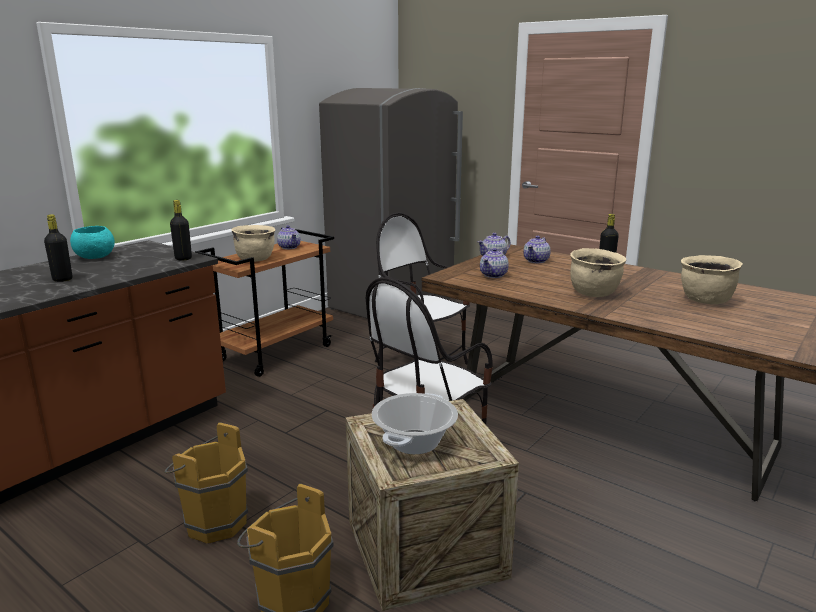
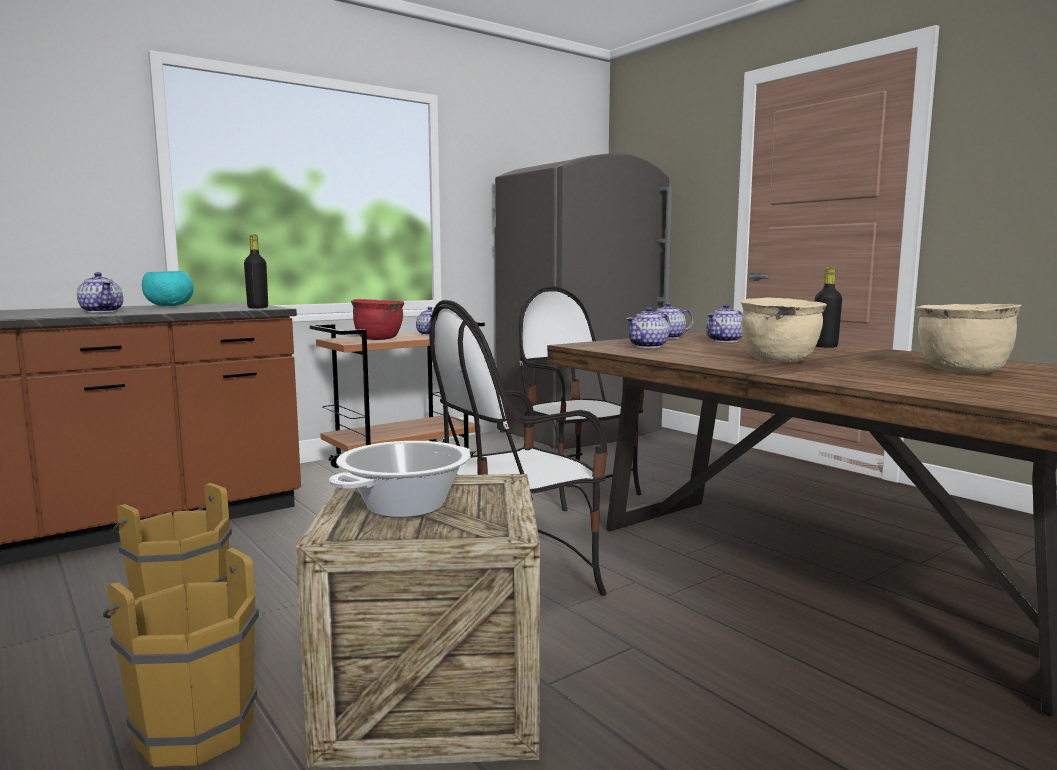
camera: 15 degrees right, 10 degrees down
(62, 279) = (102, 311): black bottle -> teapot
(255, 259) = (379, 339): beige cooking pot -> red cooking pot

